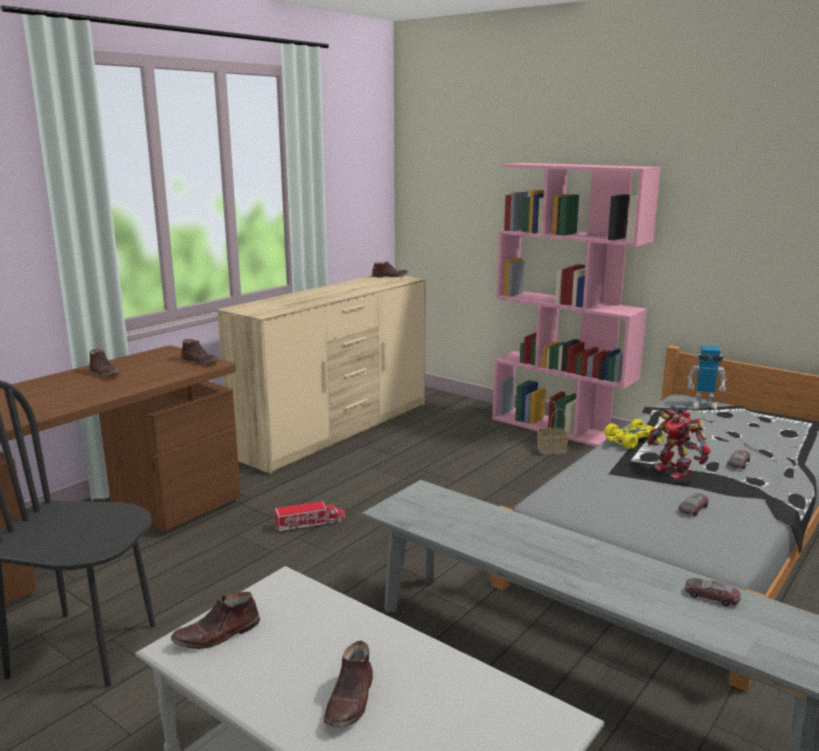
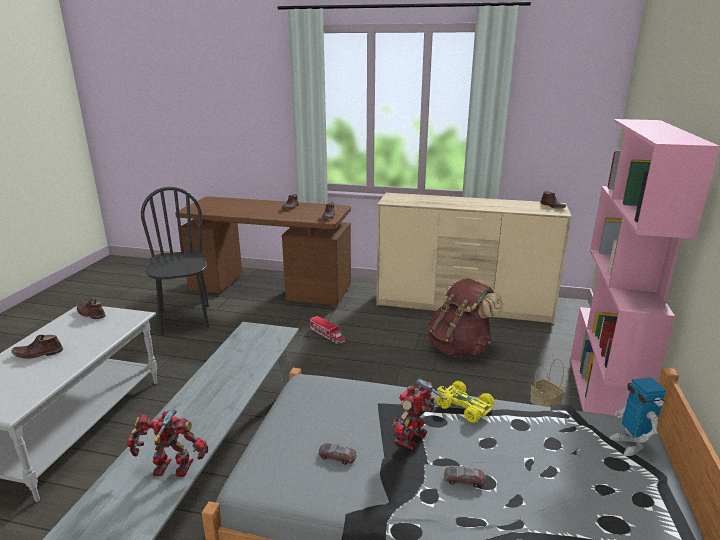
camera: 65 degrees right, 5 degrees up
(424, 456) = (460, 347): none -> brown backpack
(711, 596) = (172, 470): toy car -> toy robot

